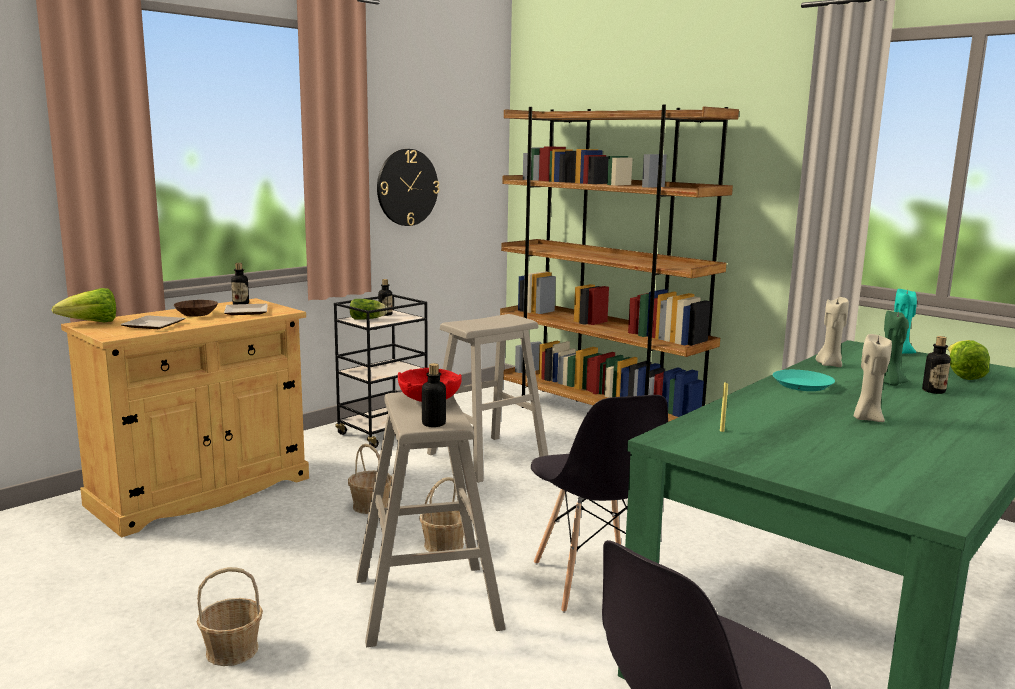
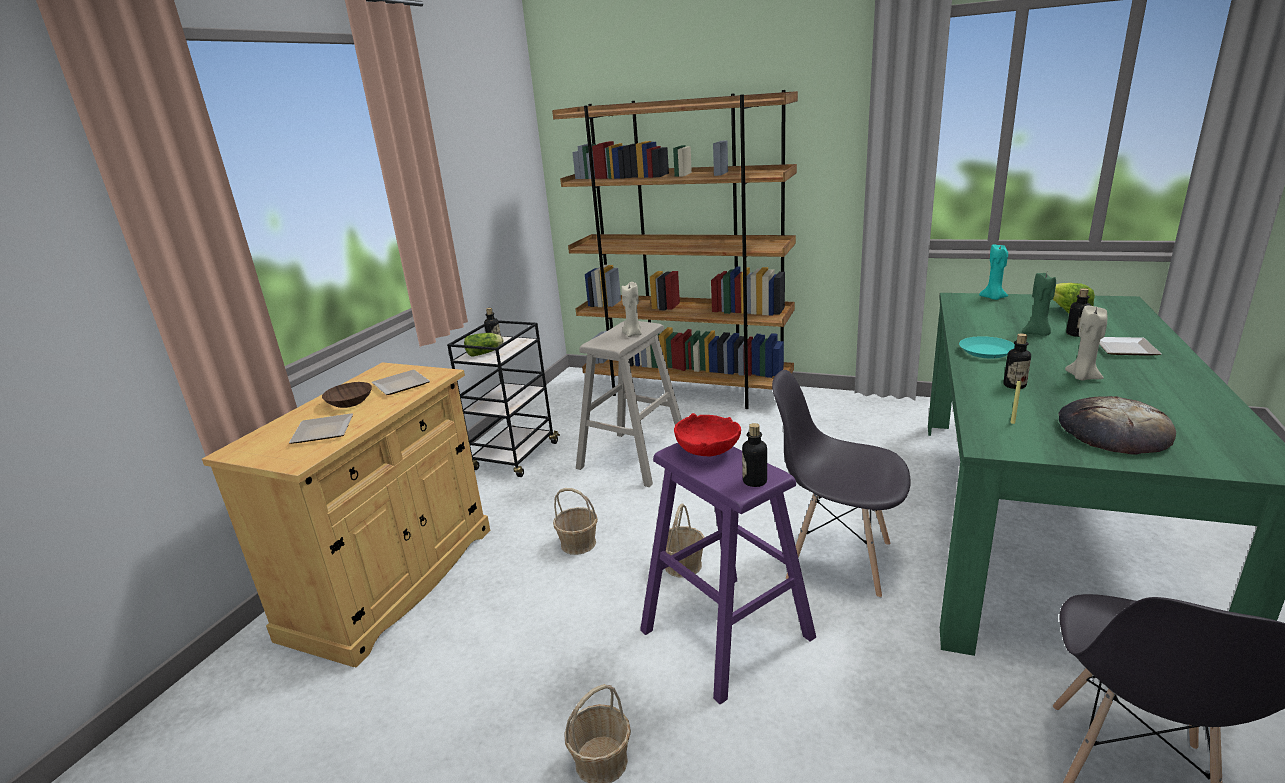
camera: 20 degrees left, 10 degrees up
(91, 323) = (242, 448): lettuce -> none
(241, 304) = (378, 375): bottle -> bottle (1014, 385)
(407, 187) = (471, 205): wall clock -> none
(426, 602) = (726, 633): beige stool -> purple stool
(594, 582) = (837, 560): grey chair -> grey chair turned 150 degrees clockwise
(813, 456) = (1113, 432): none -> bread
(829, 365) = (969, 323): beige candle -> beige candle (632, 334)
(964, 409) = (1122, 348): none -> plate

